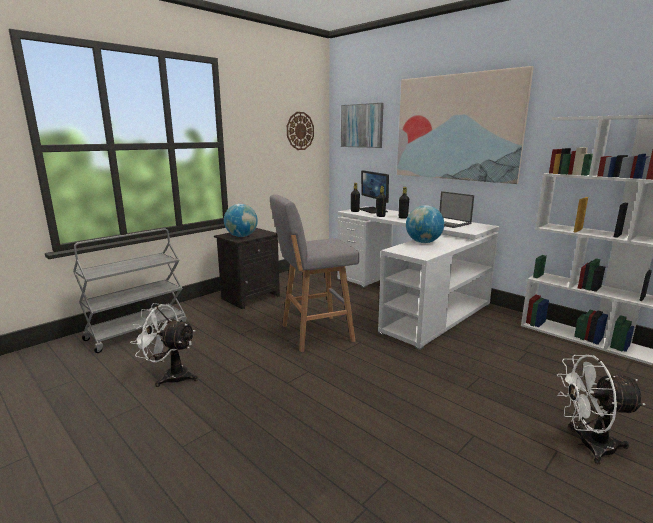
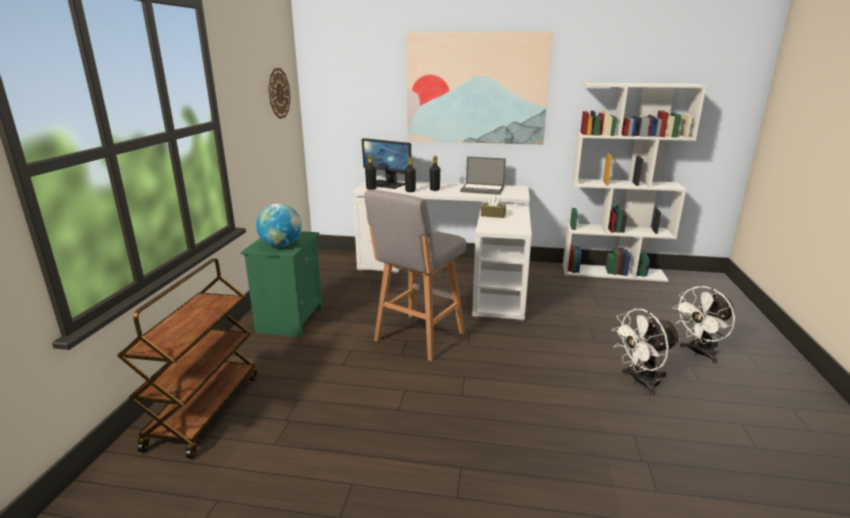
camera: 35 degrees left, 5 degrees up
(137, 331) = (204, 410): grey cart -> brown cart
(171, 376) = (336, 441): white fan -> white fan (640, 382)
(251, 297) = (289, 319): black nightstand -> green nightstand
(362, 126) = (351, 84): picture -> none
(423, 242) = (493, 215): globe -> brown tissue box

